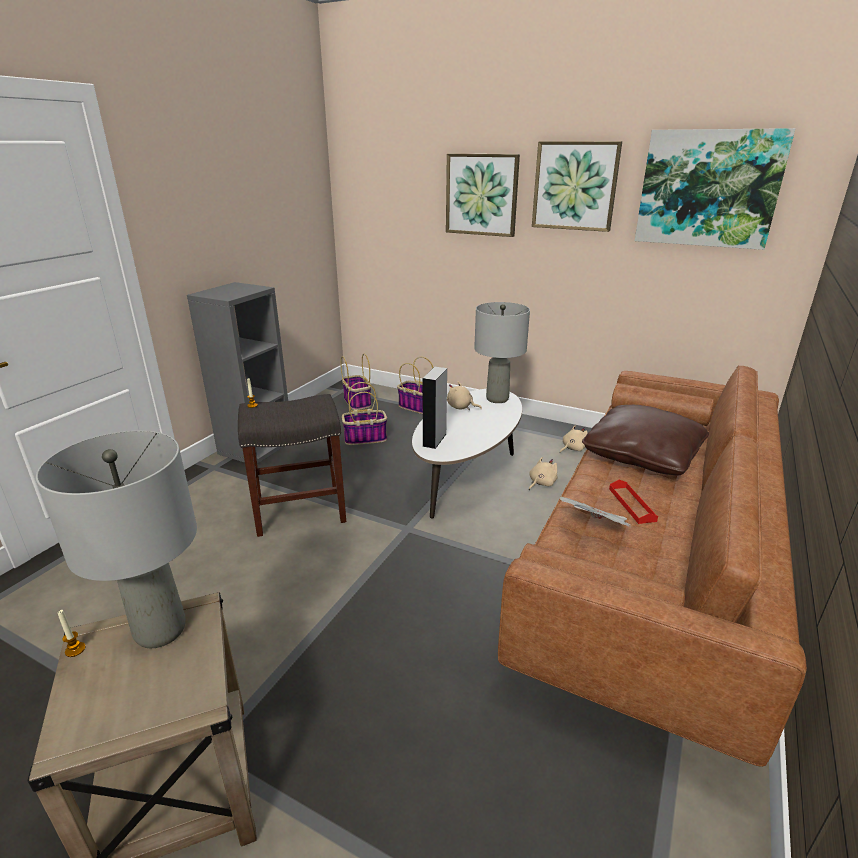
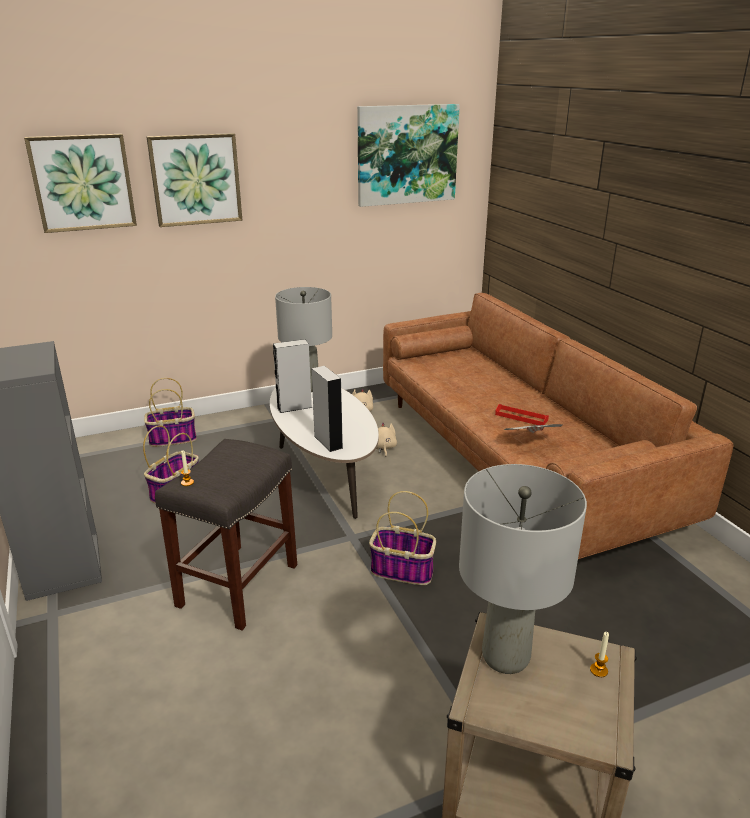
camera: 50 degrees left, 0 degrees up
(75, 650) = (488, 715): candle -> candle (598, 670)
(357, 402) = (96, 463): basket -> basket (403, 570)
(461, 407) = (294, 407): beige plush toy -> grey speaker
(575, 186) = (296, 161): picture -> picture (83, 183)
(642, 455) = (471, 384): brown pillow -> none

